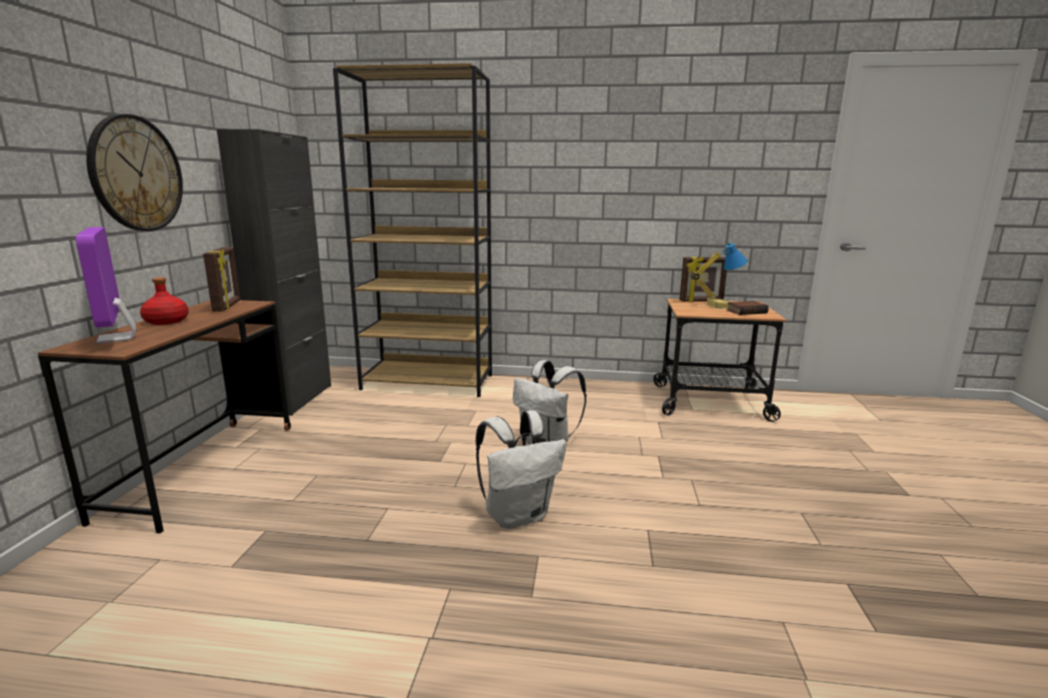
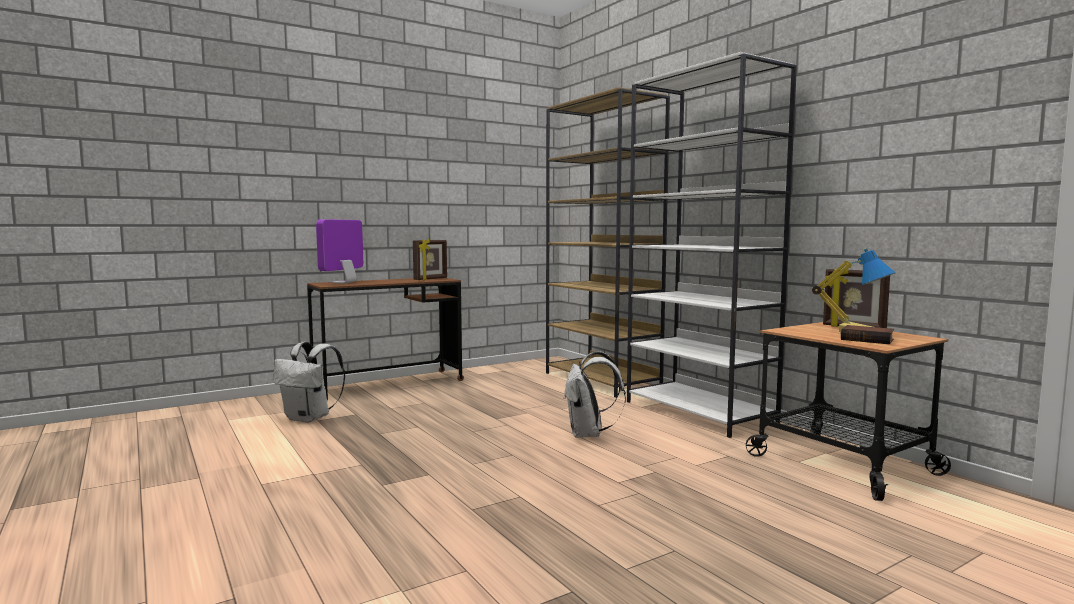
camera: 50 degrees right, 10 degrees down
(136, 174) = (393, 191): wall clock -> none
(167, 321) = (383, 280): red bottle -> none
(296, 398) = (500, 368): black cabinet -> none
(518, 515) = (467, 456): white backpack -> white backpack (310, 418)
(564, 390) = (700, 412): none -> white bookcase

